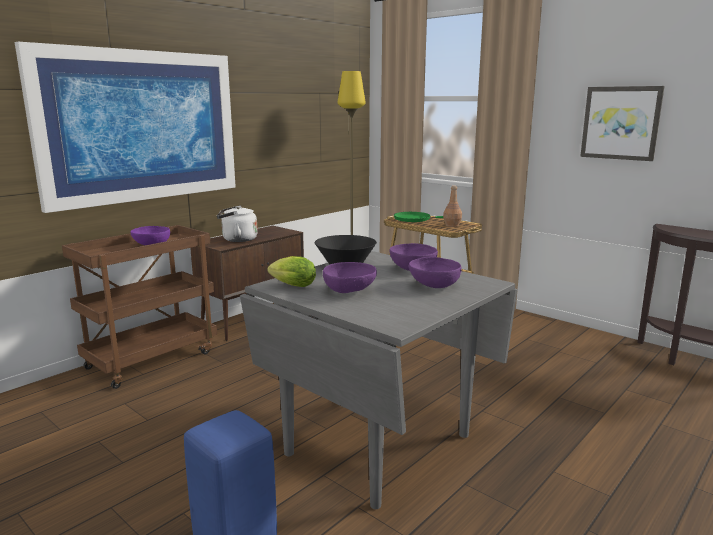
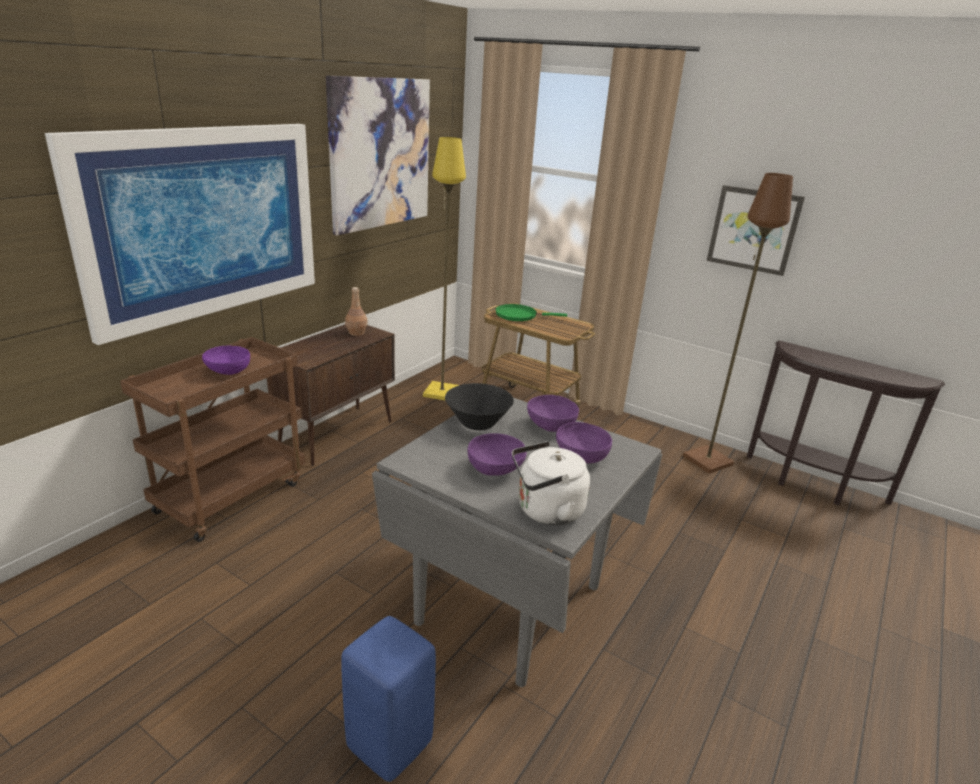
camera: 10 degrees left, 10 degrees up
(237, 239) = (321, 349): white kettle -> white kettle (546, 511)
(291, 285) = (428, 461): lettuce -> none
(295, 88) = (380, 154): none -> picture
(451, 225) = (561, 326): brown bottle -> brown bottle (356, 333)
(595, 345) = (706, 460): none -> brown floor lamp

